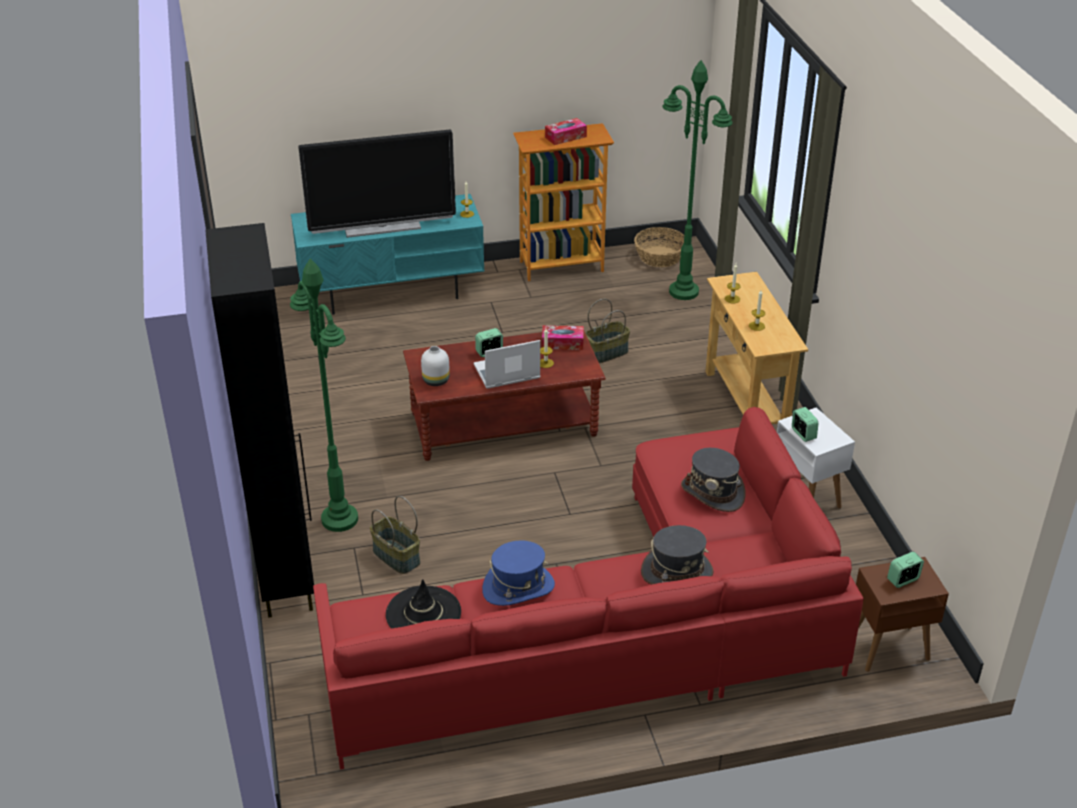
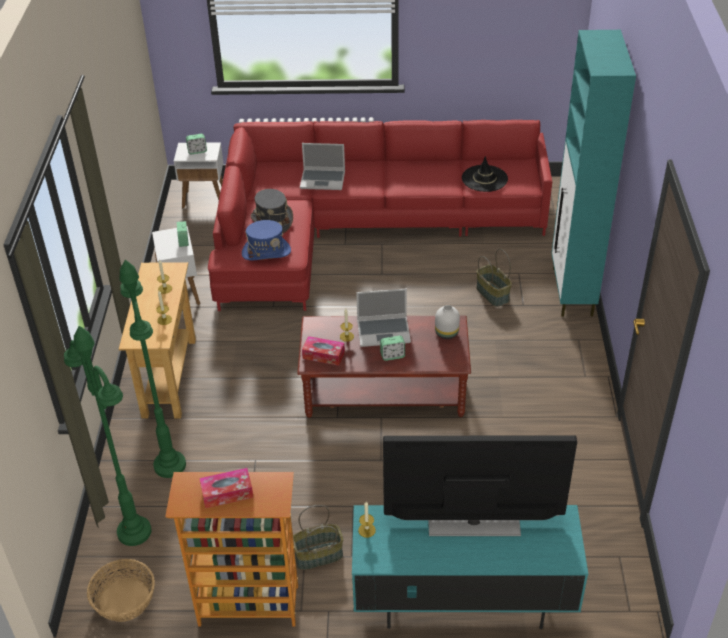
camera: 165 degrees left, 5 degrees up
(286, 576) = (572, 292): black cabinet -> turquoise cabinet
(339, 519) = (533, 328): green floor lamp -> green floor lamp (170, 465)
(518, 588) = (423, 184): blue hat -> blue hat (266, 252)
(606, 353) = (259, 457): basket -> basket (318, 556)
(677, 572) = (323, 180): grey hat -> laptop
(887, 649) = (205, 199): brown side table -> white side table

